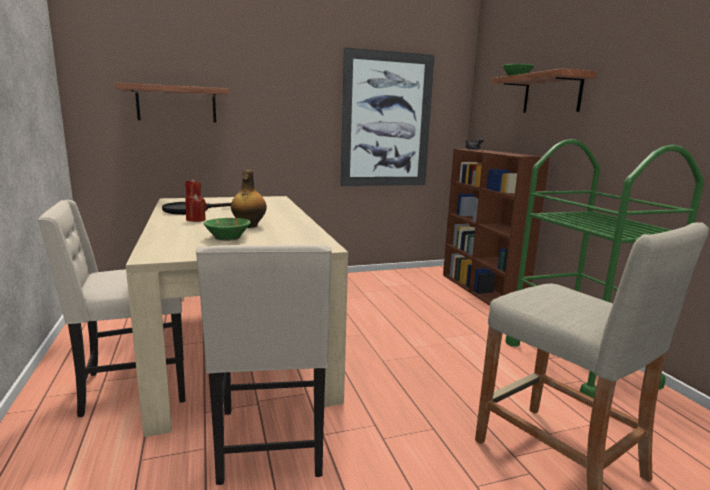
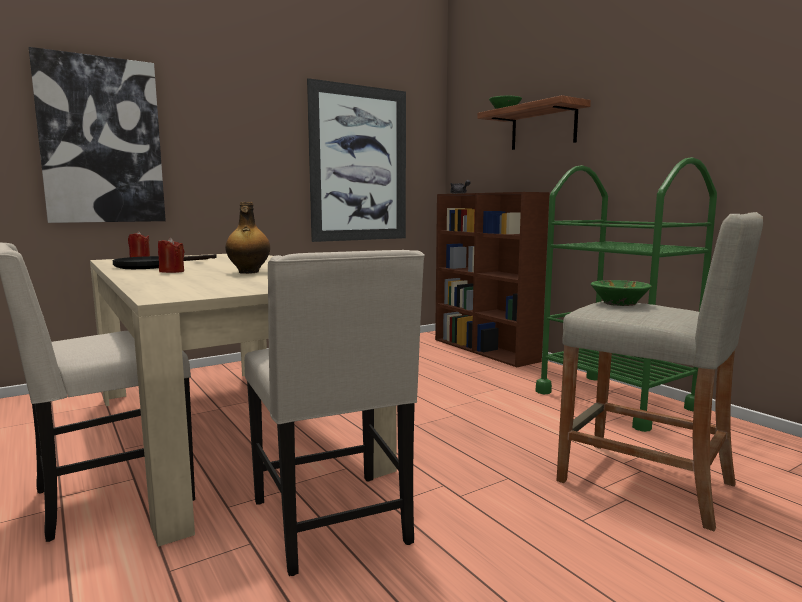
camera: 15 degrees left, 5 degrees down
(176, 104) = (101, 141): shelf -> picture
(228, 237) = (237, 280): green bowl -> green bowl (619, 303)

